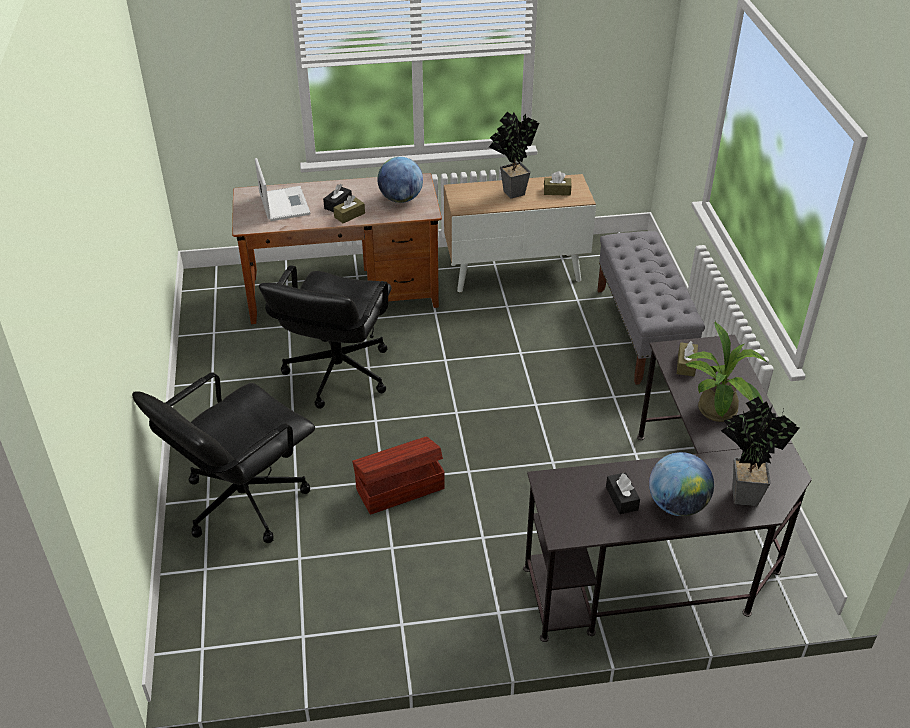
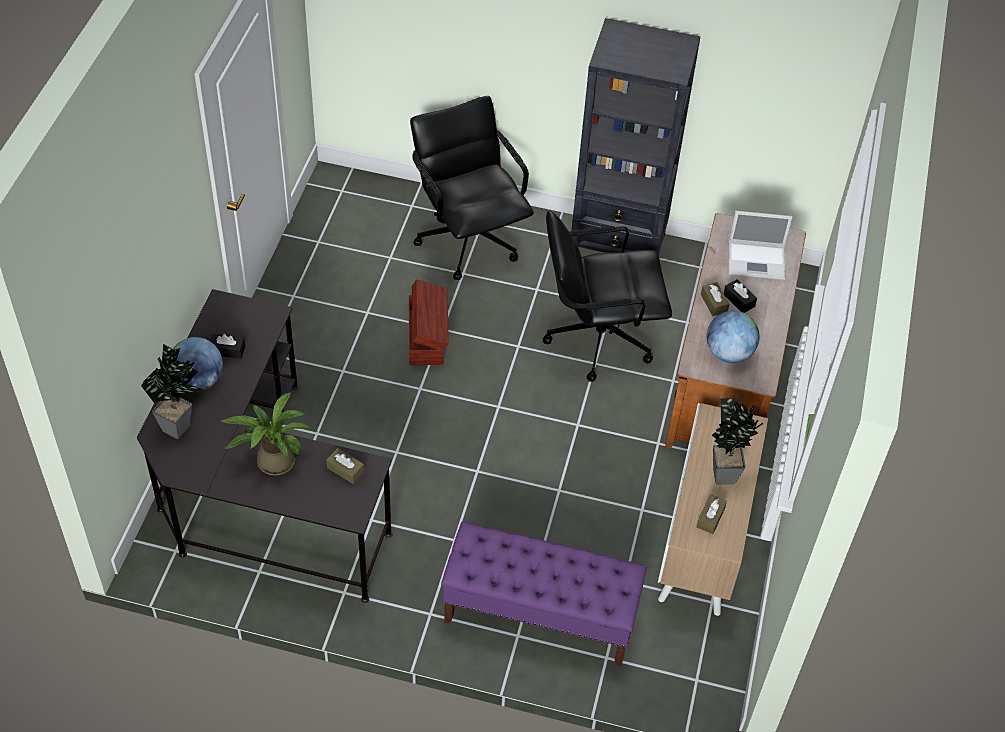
camera: 110 degrees right, 10 degrees up
(214, 388) = (618, 251): none -> black bookcase
(336, 373) = (597, 338): black office chair -> black office chair turned 45 degrees counterclockwise
(642, 332) = (539, 615): grey bench -> purple bench

